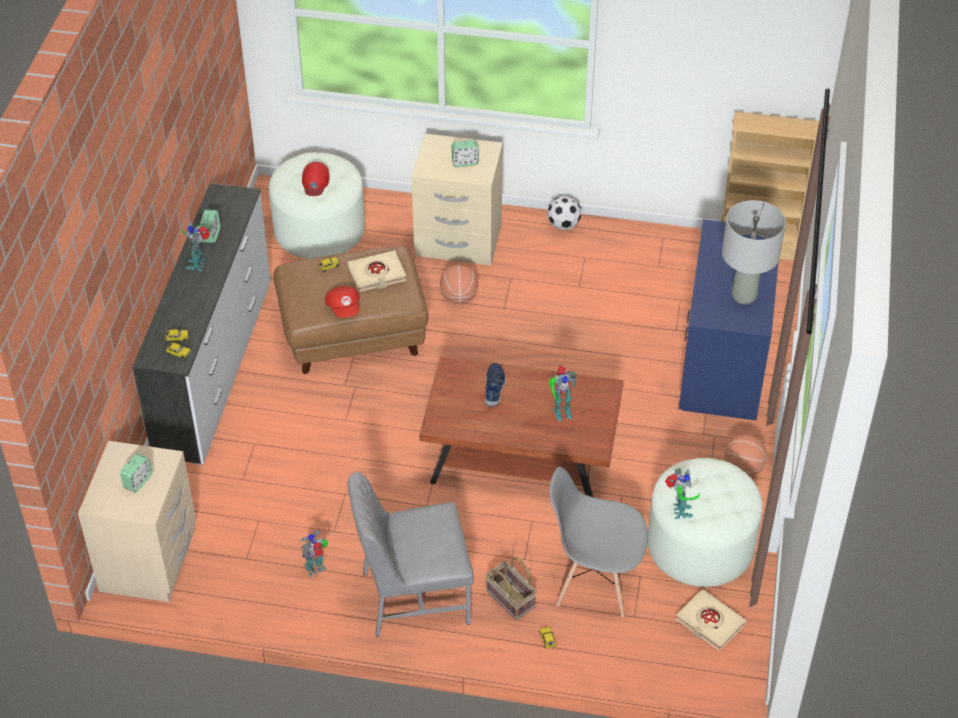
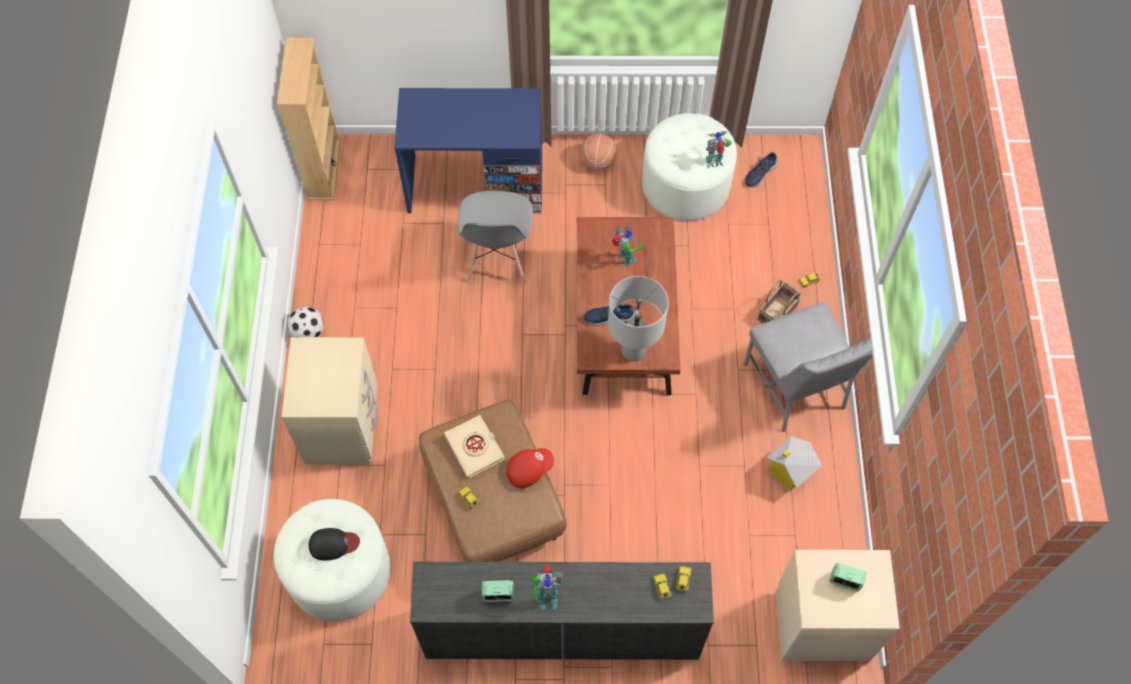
camera: 100 degrees left, 15 degrees up
(315, 182) = (333, 544): red cap -> black cap
(316, 569) = (789, 471): toy robot -> toy house
(459, 297) = (426, 411): basketball -> none
(465, 162) = (328, 368): alarm clock -> none
(594, 583) = (743, 255): grey chair -> grey chair (497, 260)
(710, 623) = (759, 173): beige book -> blue shoe
(744, 296) = (494, 110): grey table lamp -> grey table lamp (634, 351)

